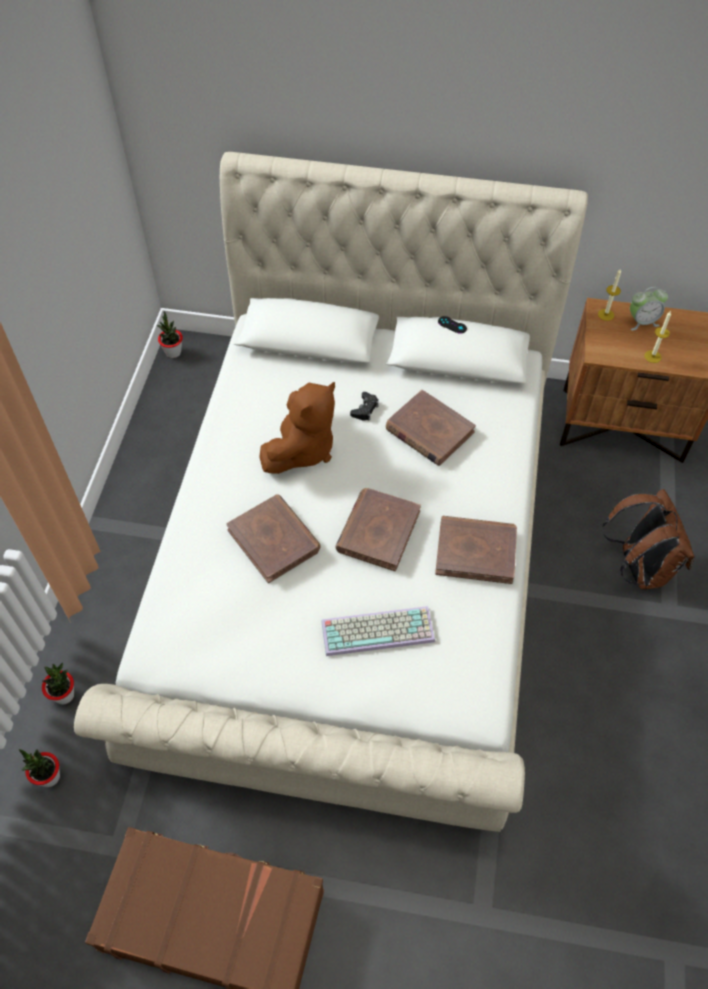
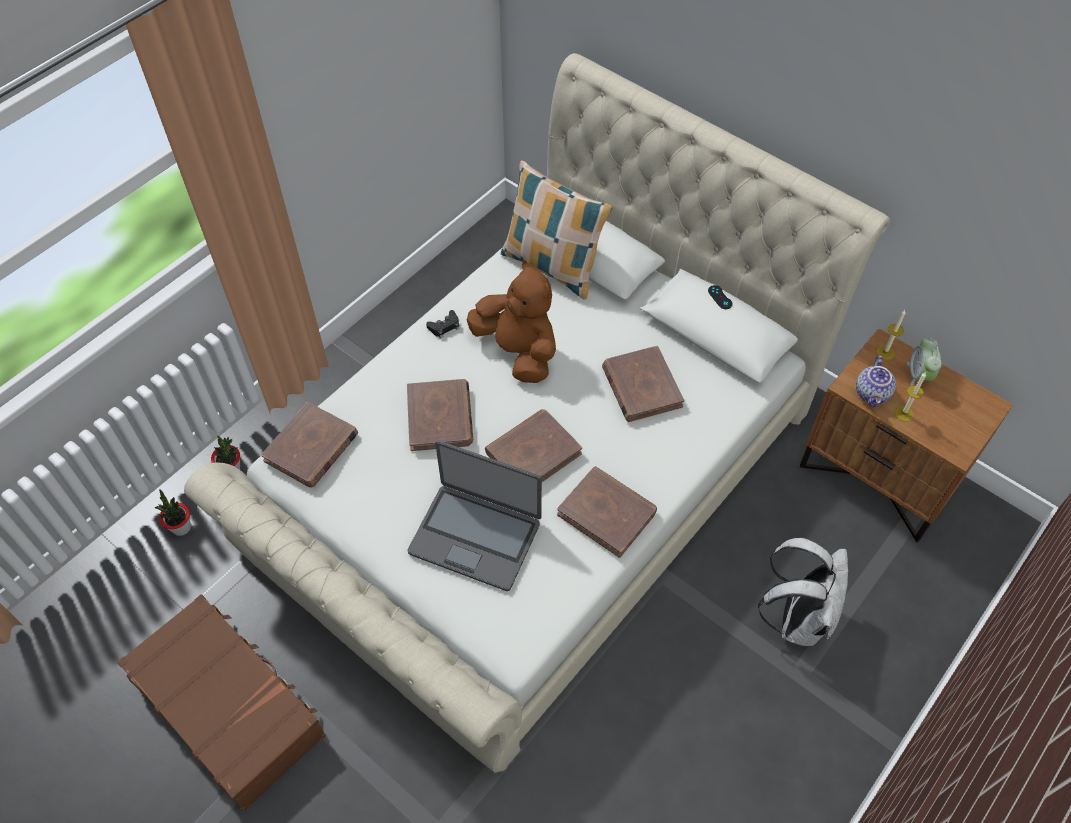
camera: 30 degrees right, 0 degrees up
(171, 627) = (311, 448): none -> brown book
(173, 352) = (497, 222): potted plant -> none
(281, 362) = (552, 266): none -> pillow
(302, 449) = (518, 351): brown plush toy -> brown plush toy turned 105 degrees counterclockwise
(365, 409) = (597, 341): black game controller -> black game controller (444, 326)
(379, 629) = (475, 536): keyboard -> laptop
(619, 351) = (872, 394): none -> teapot
(638, 567) = (797, 617): brown backpack -> white backpack
(642, 322) = (918, 375): alarm clock -> alarm clock turned 75 degrees clockwise

